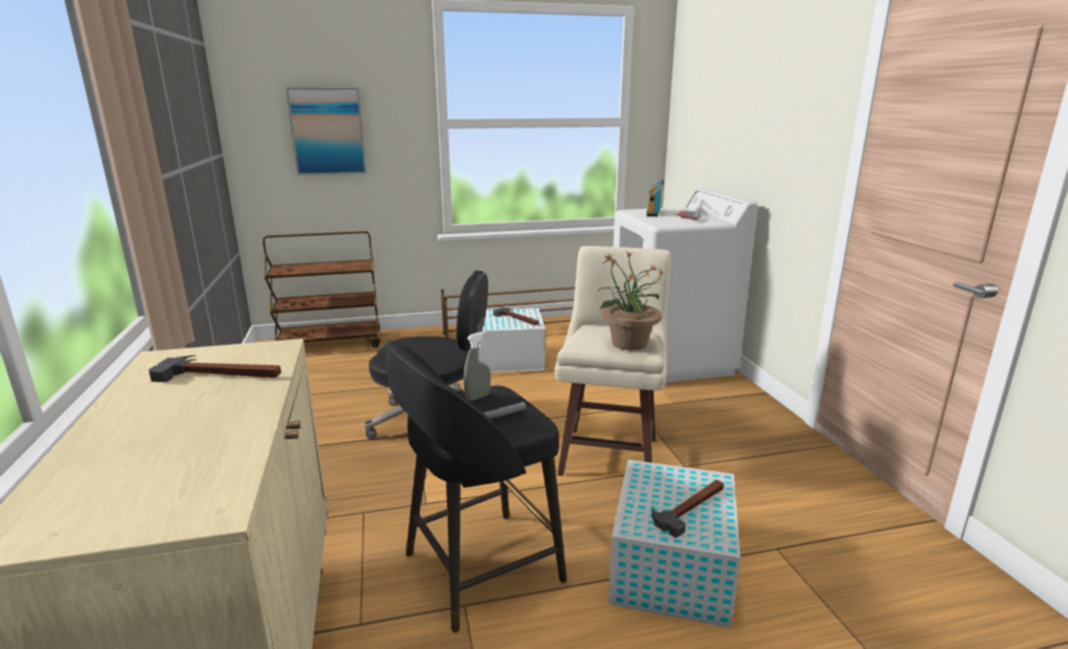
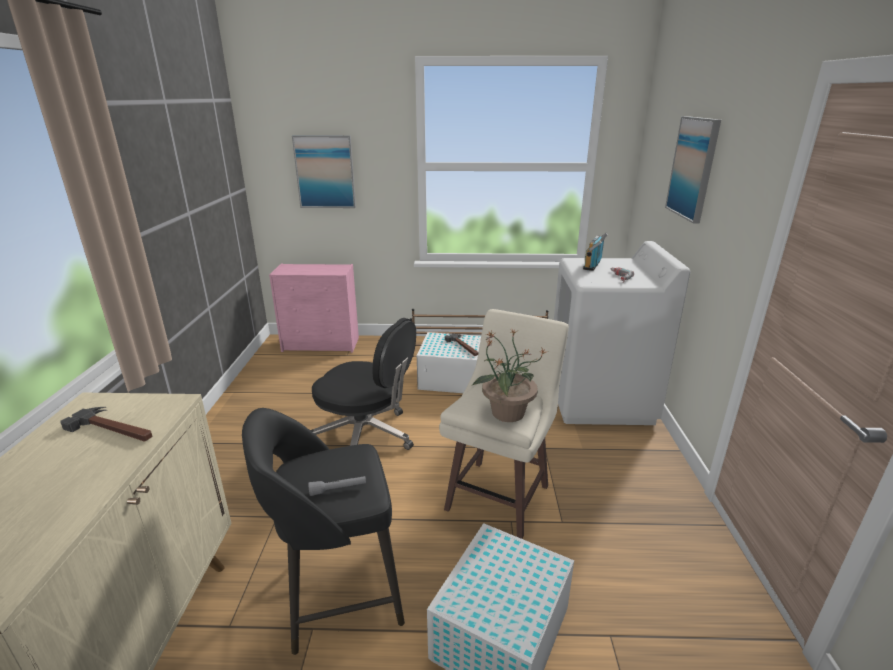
camera: 15 degrees right, 5 degrees up
(330, 344) = (322, 344): brown cart -> pink dresser
(477, 397) = (338, 459): grey spray bottle -> none
(690, 507) = (513, 592): hammer -> none
(743, 106) = (693, 168): none -> picture

